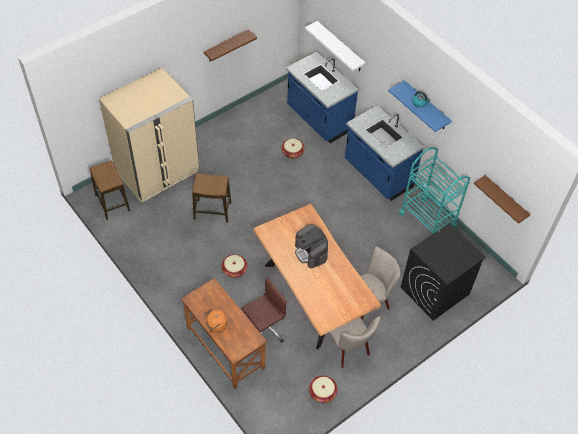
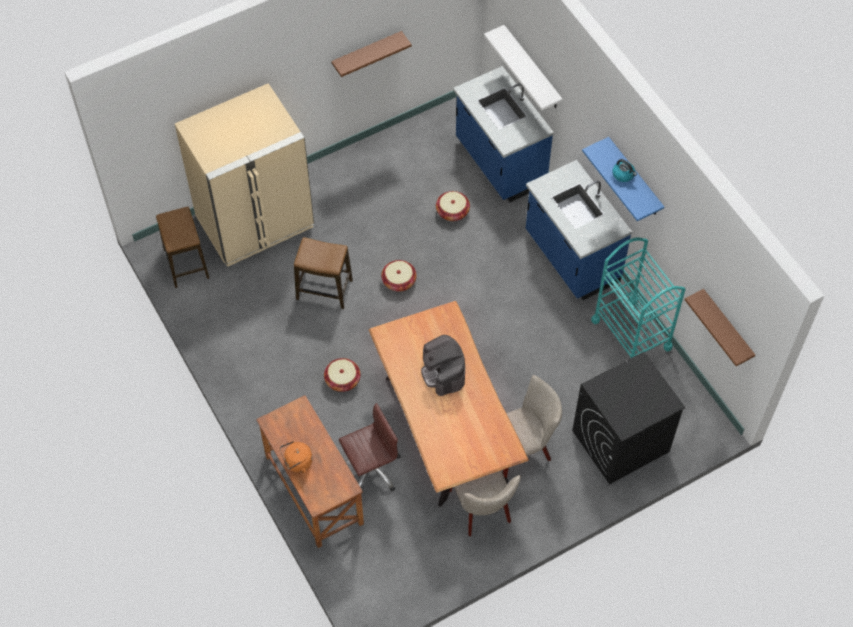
camera: 10 degrees right, 5 degrees up
(322, 392) = (436, 567): basket -> basket (399, 281)

